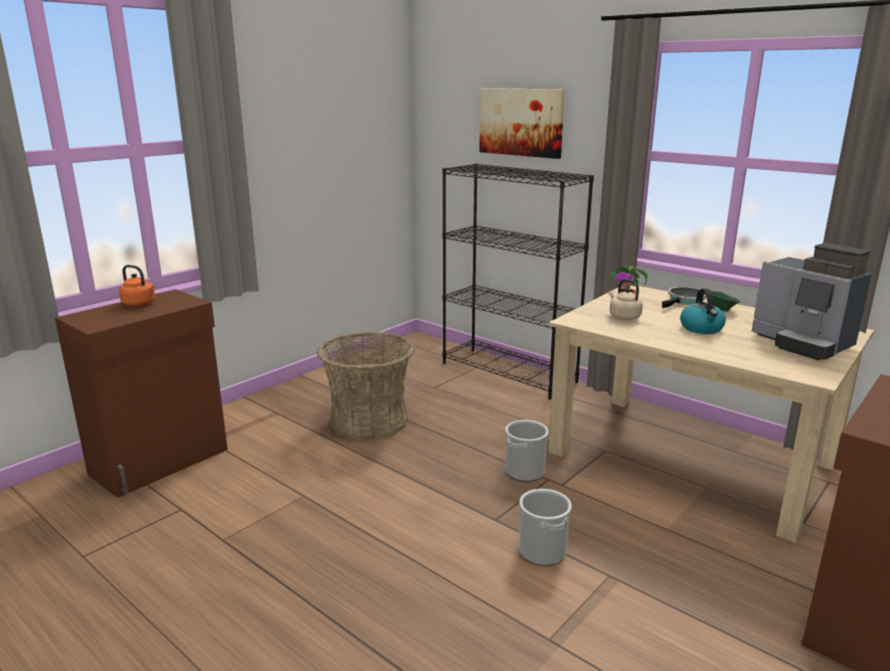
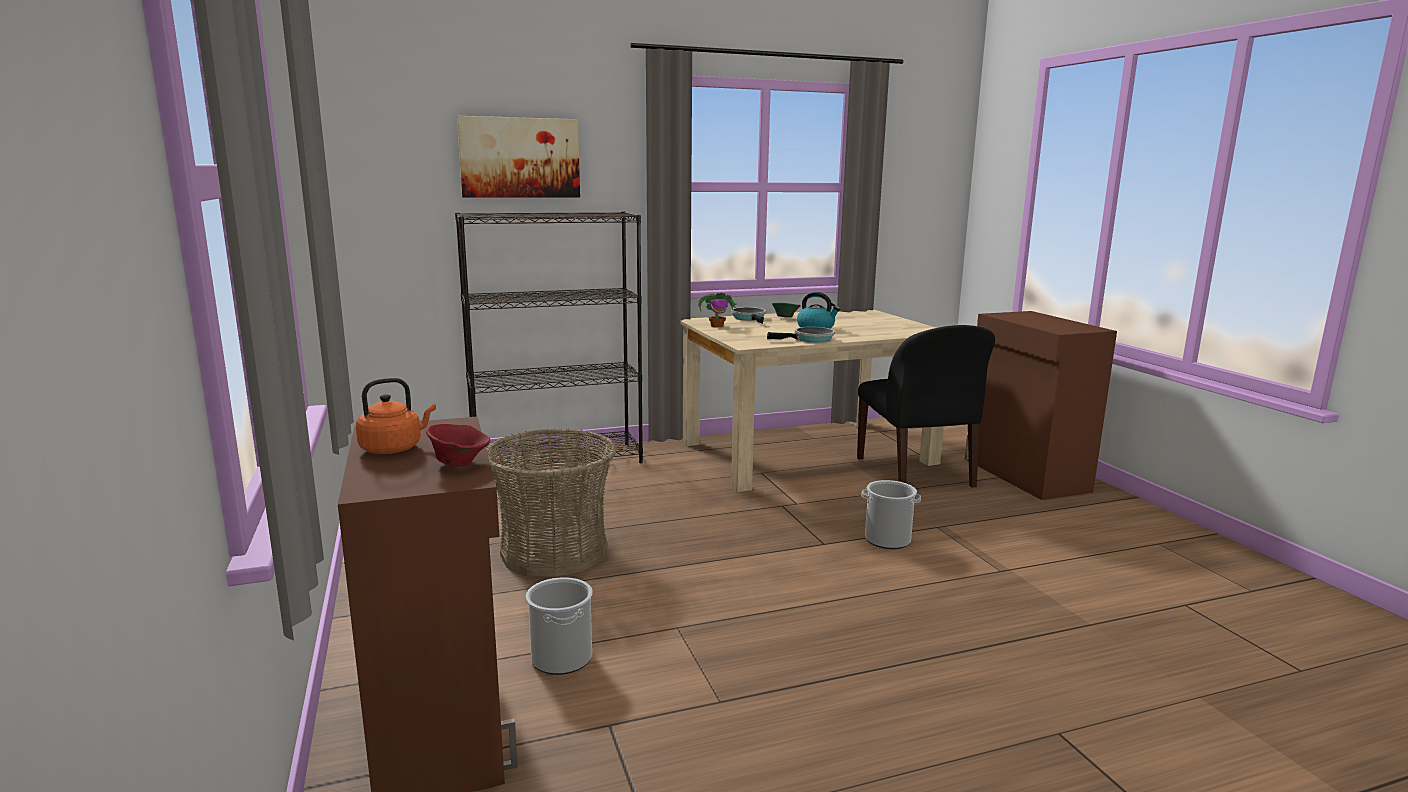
camera: 60 degrees left, 5 degrees down
(121, 319) = (459, 463): none -> red bowl
(524, 471) = (758, 510): bucket -> bucket (561, 658)
(623, 317) = (760, 334): beige kettle -> none
(643, 335) = (810, 339): none -> frying pan
(737, 532) = (915, 473): none -> black chair
(803, 343) = (875, 321): coffee machine -> none

